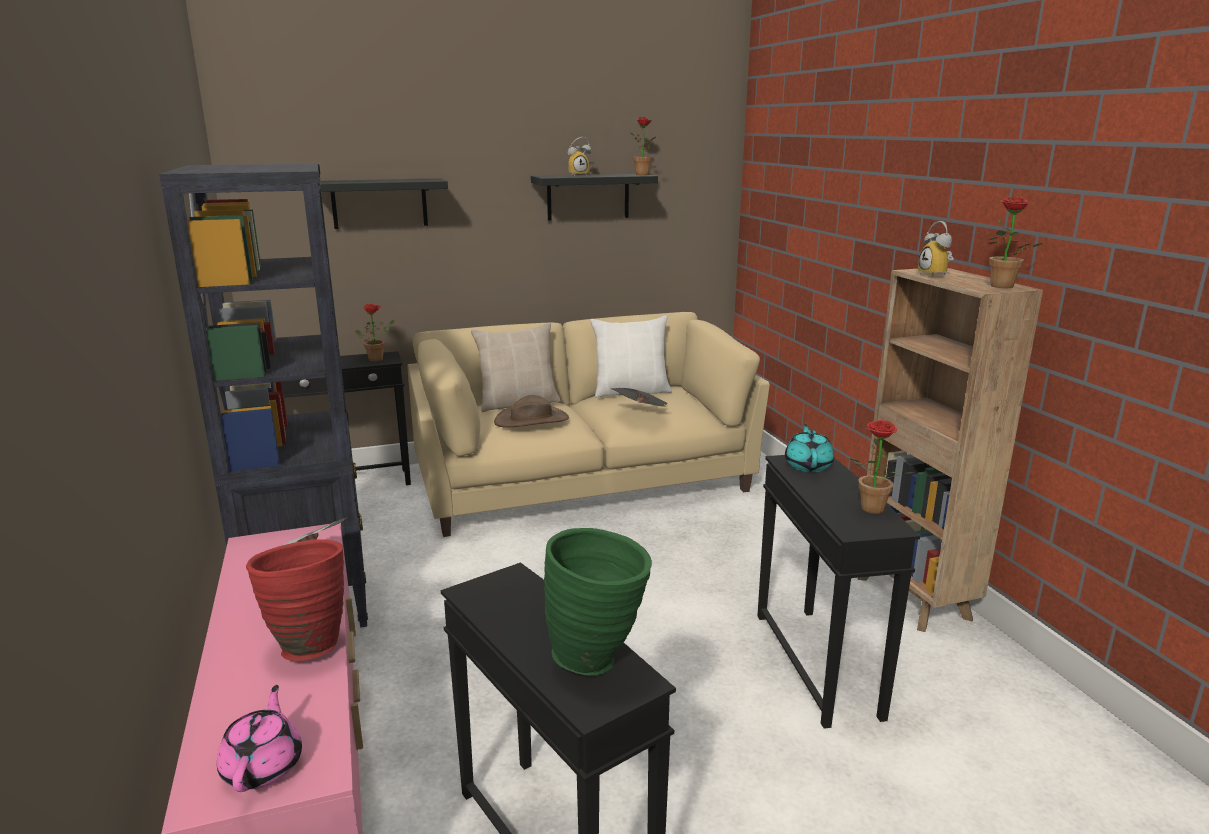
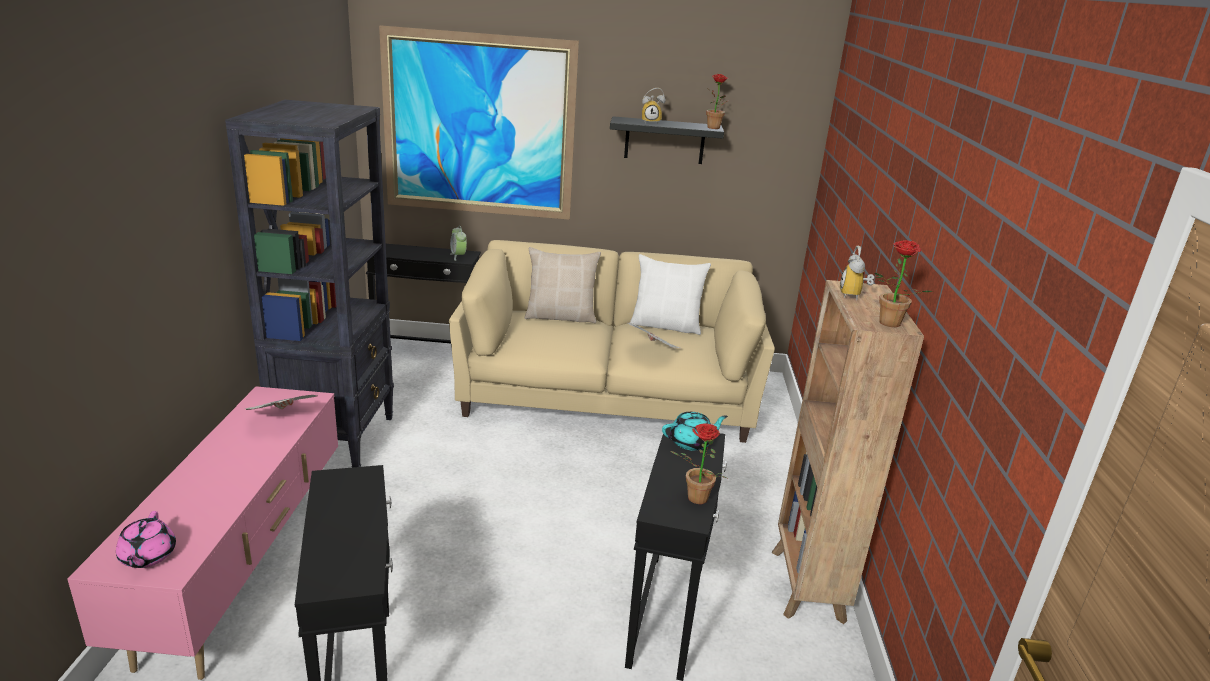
camera: 20 degrees right, 5 degrees up
(263, 766) = (147, 557): pink teapot -> pink teapot turned 150 degrees clockwise
(307, 644) = (236, 481): red vase -> none
(378, 359) = (458, 256): potted plant -> alarm clock
(379, 203) = (478, 126): black shelf -> picture
(531, 420) = (556, 335): brown hat -> none
(599, 658) = (357, 555): green vase -> none
(808, 465) = (691, 442): turquoise teapot -> turquoise teapot turned 45 degrees clockwise

